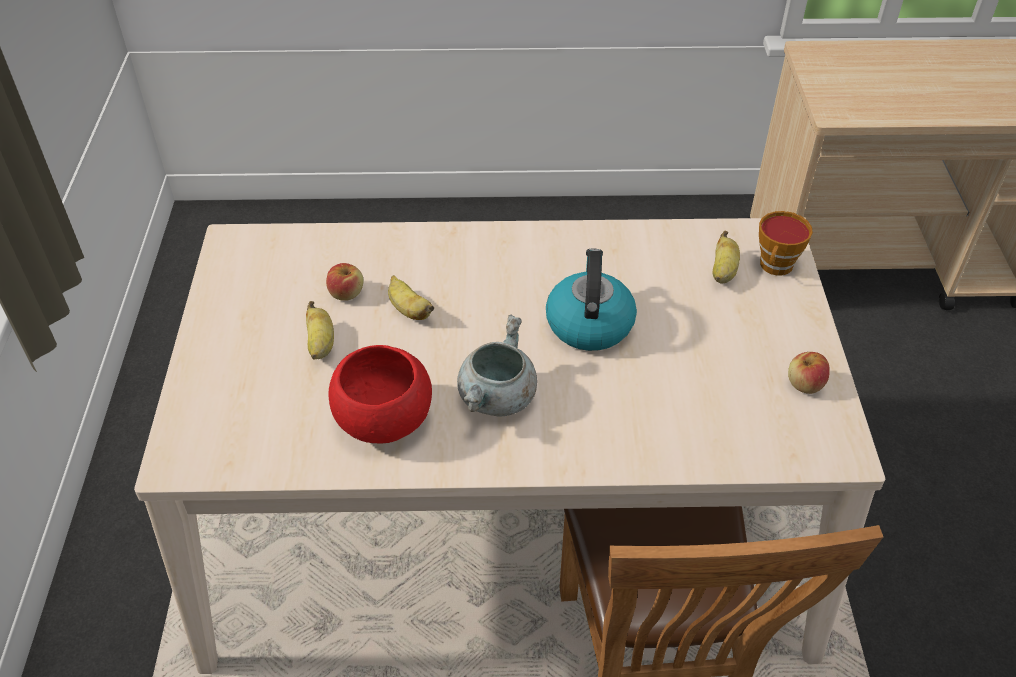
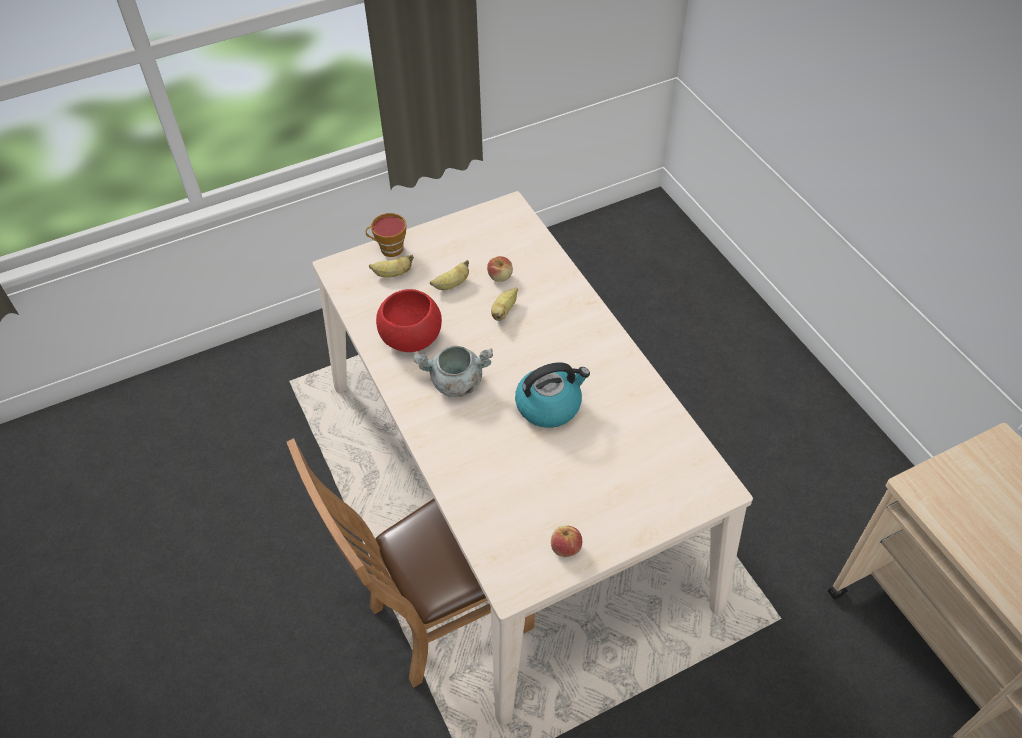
camera: 65 degrees right, 5 degrees up
(723, 272) = (652, 465): banana -> banana (392, 274)
(775, 267) = (680, 497): cup -> cup (389, 249)

